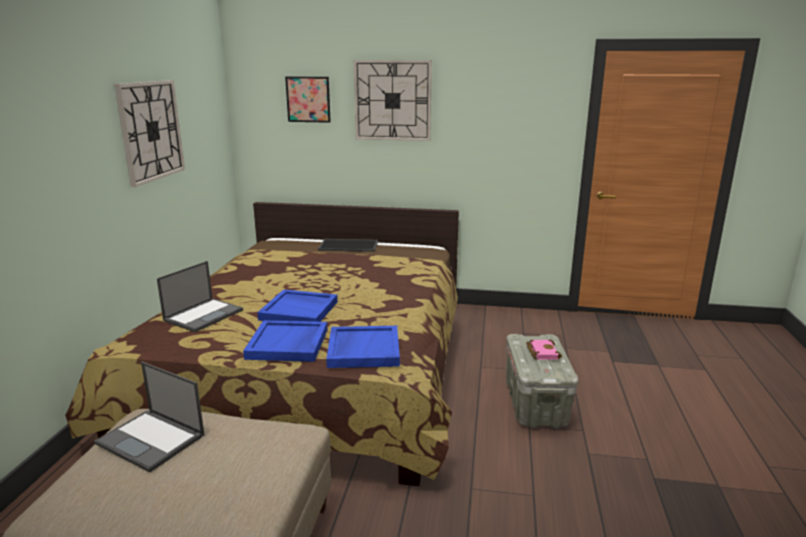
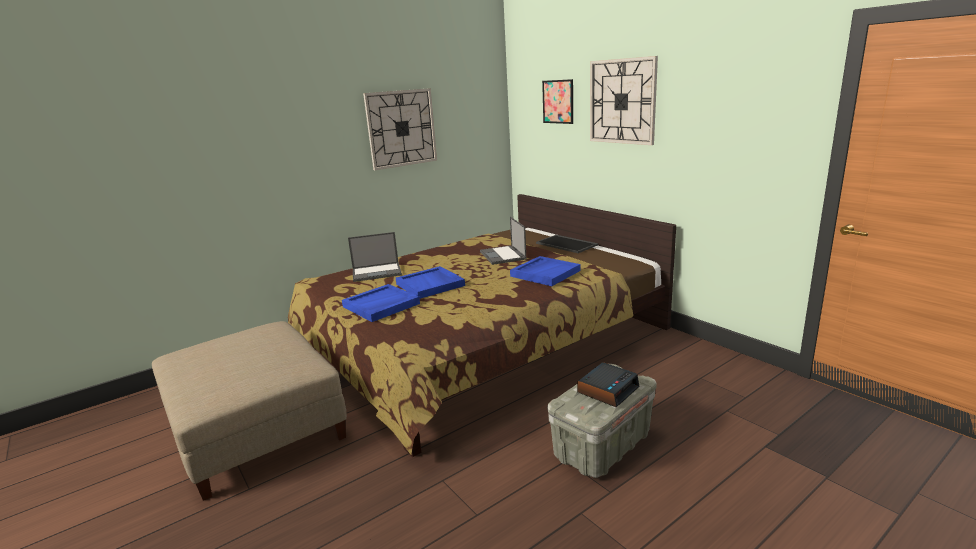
camera: 45 degrees right, 0 degrees up
(152, 440) = (251, 339): laptop -> laptop (503, 255)
(363, 349) = (413, 325): blue tray -> blue tray (545, 273)
(541, 352) = (607, 390): pink book -> alarm clock

